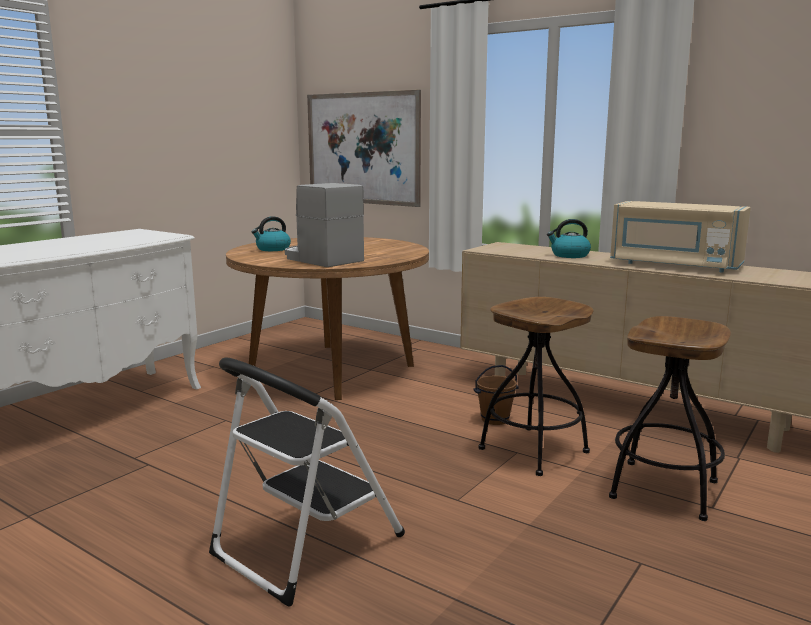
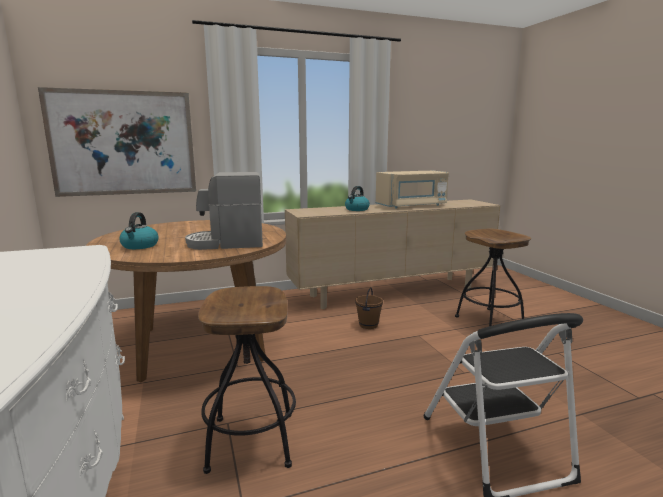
camera: 55 degrees left, 0 degrees up
(534, 450) = (419, 330): brown stool -> brown stool (251, 440)

